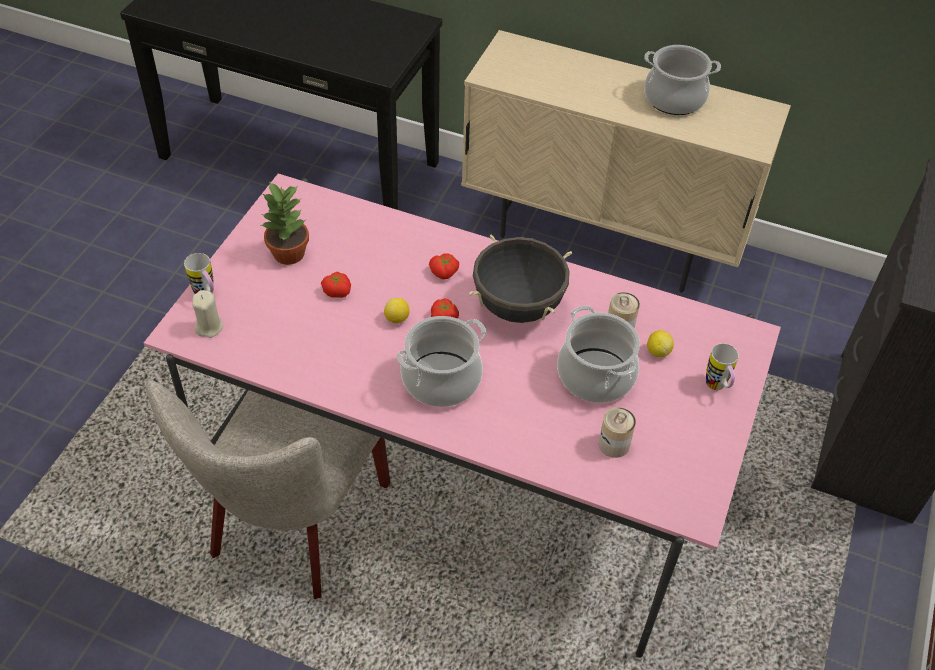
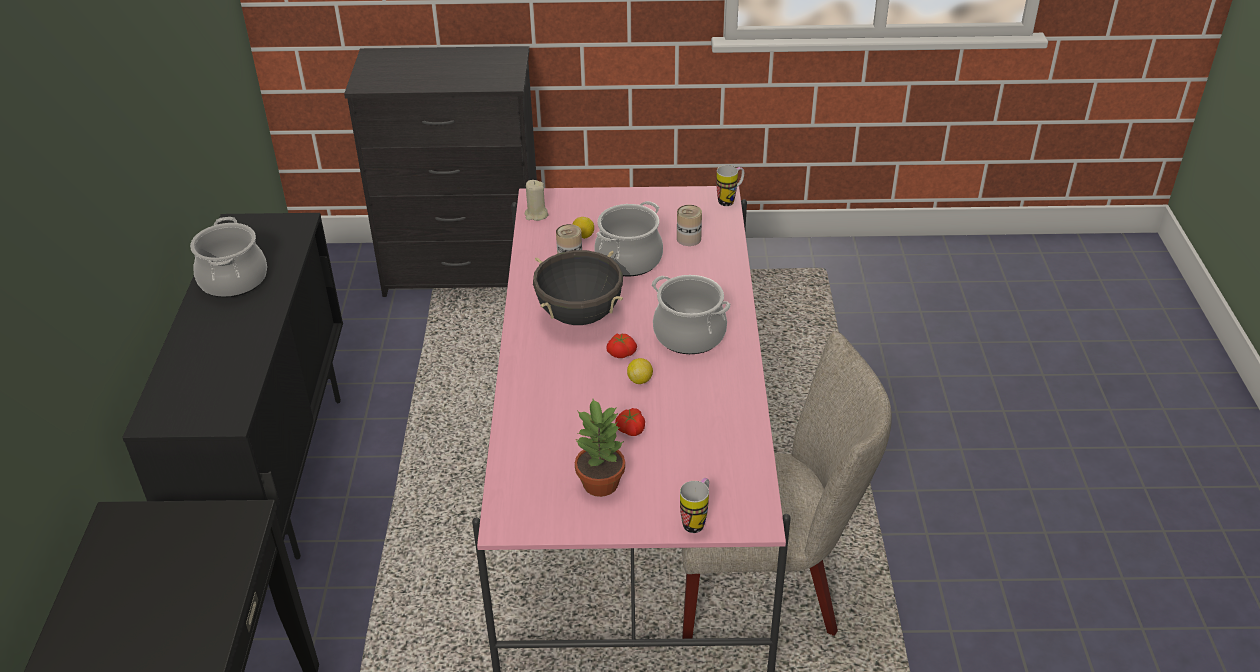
camera: 110 degrees left, 10 degrees down
(209, 327) = (734, 501): beige candle -> beige candle (536, 215)
(444, 273) = (564, 369): tomato -> none
(602, 239) = (277, 474): beige cabinet -> black cabinet
(717, 388) = (601, 205): mug -> mug (730, 200)

